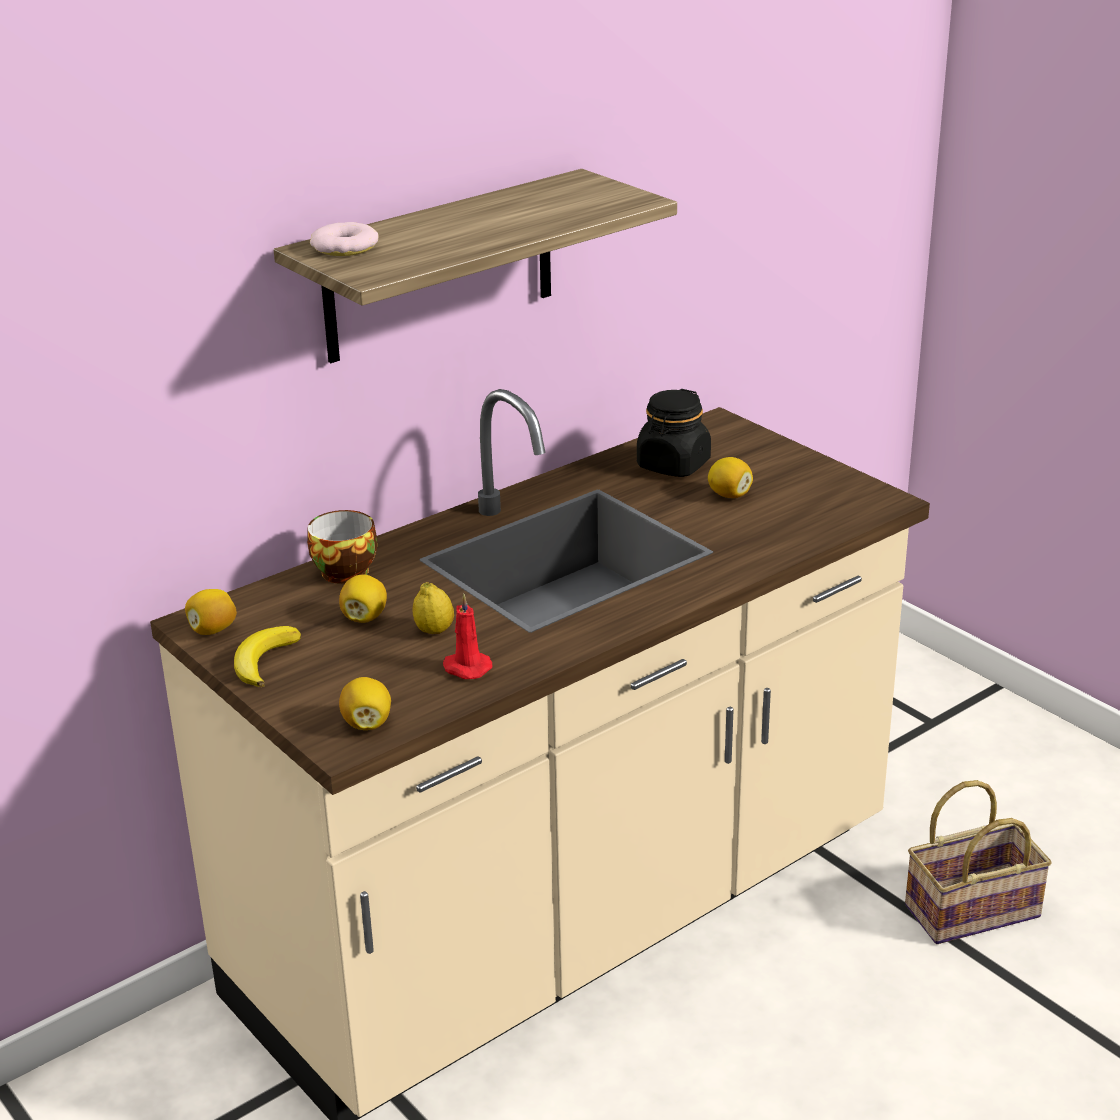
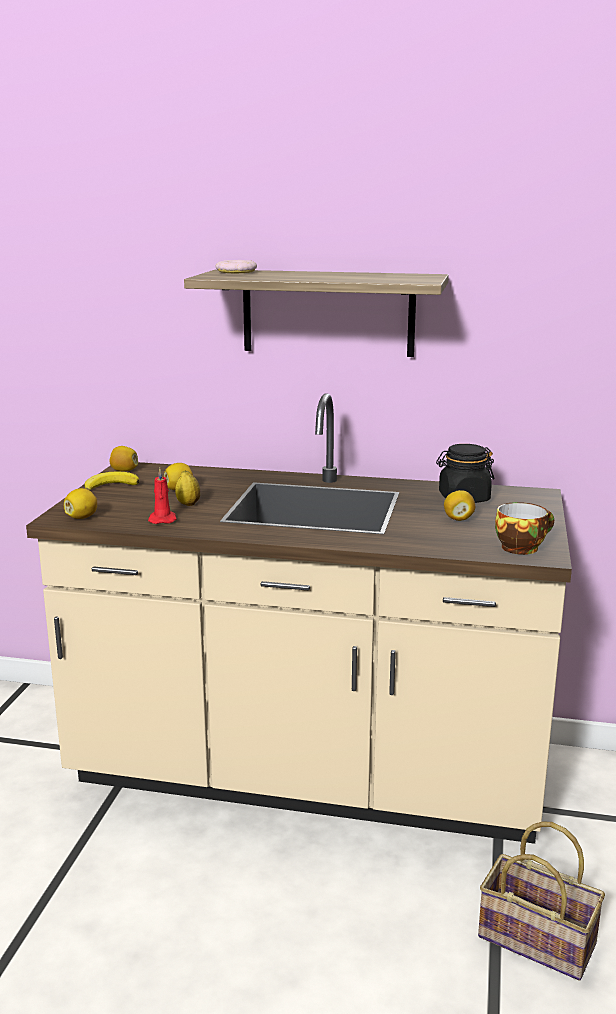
camera: 50 degrees right, 10 degrees down
(345, 570) = (217, 474): cup -> cup (521, 547)

